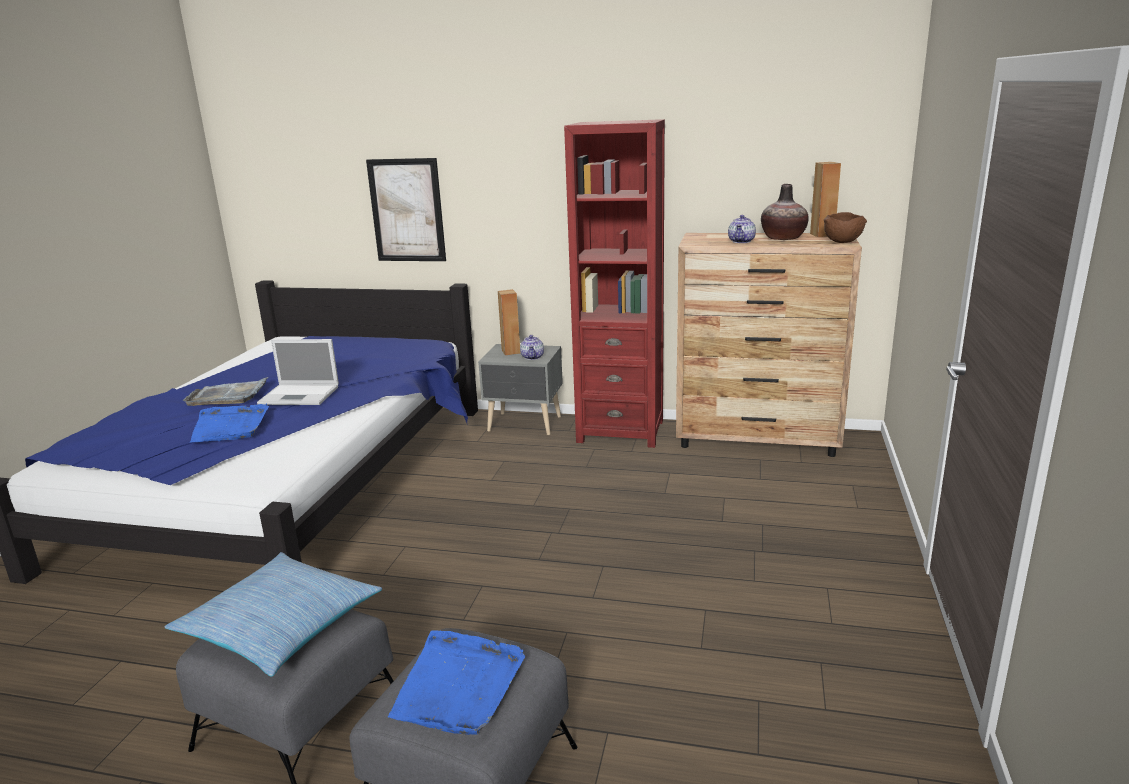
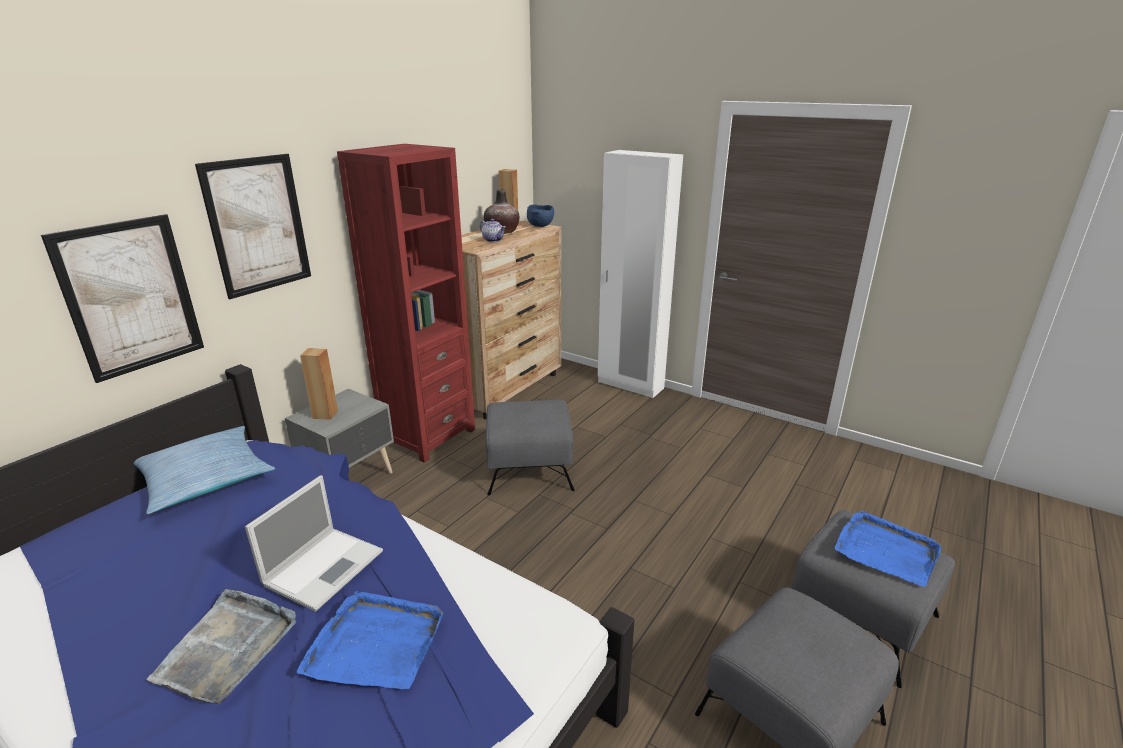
camera: 70 degrees left, 5 degrees up
(280, 625) = (801, 646): pillow -> pillow (205, 478)
(501, 177) = (257, 225): none -> picture
(533, 357) = (360, 407): teapot -> none
(611, 492) = (530, 468): none -> grey ottoman
(843, 242) = (540, 226): brown bowl -> blue bowl
(880, 510) = (630, 385): none -> white wardrobe

